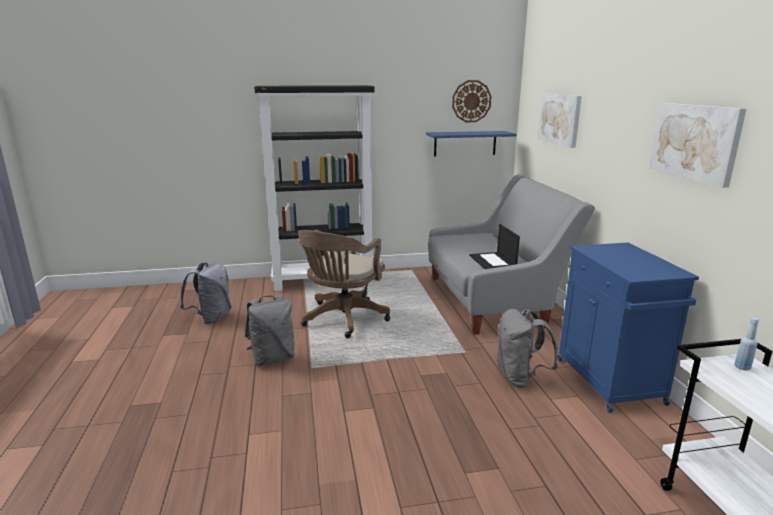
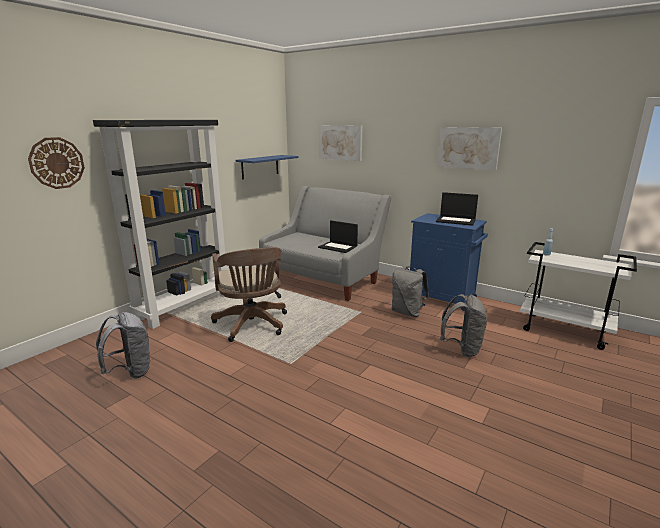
camera: 45 degrees left, 0 degrees up
(272, 358) = (250, 372): grey backpack -> grey backpack (462, 349)
(471, 101) = (260, 132): wall clock -> wall clock (57, 163)
(639, 263) = (456, 221): none -> laptop

